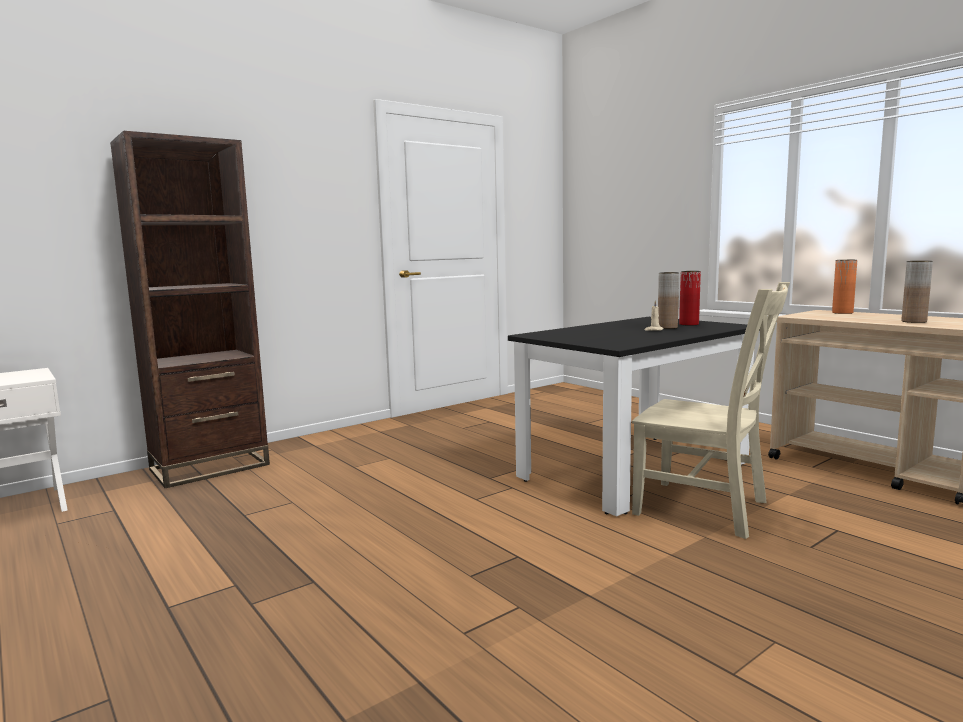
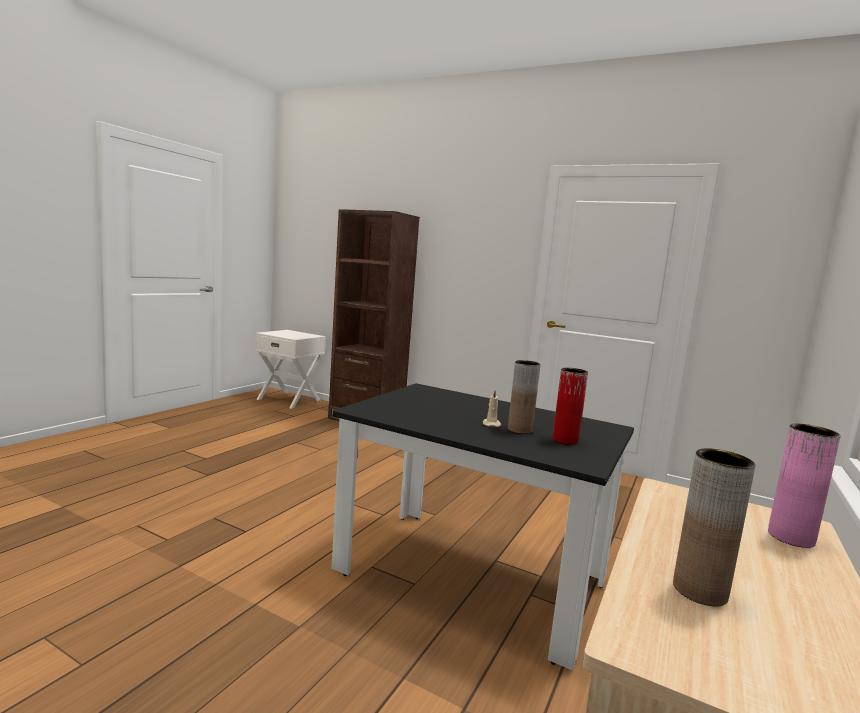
camera: 65 degrees right, 0 degrees up
(706, 509) = (376, 628): beige chair -> none
(842, 313) = (791, 537): orange vase -> pink vase

